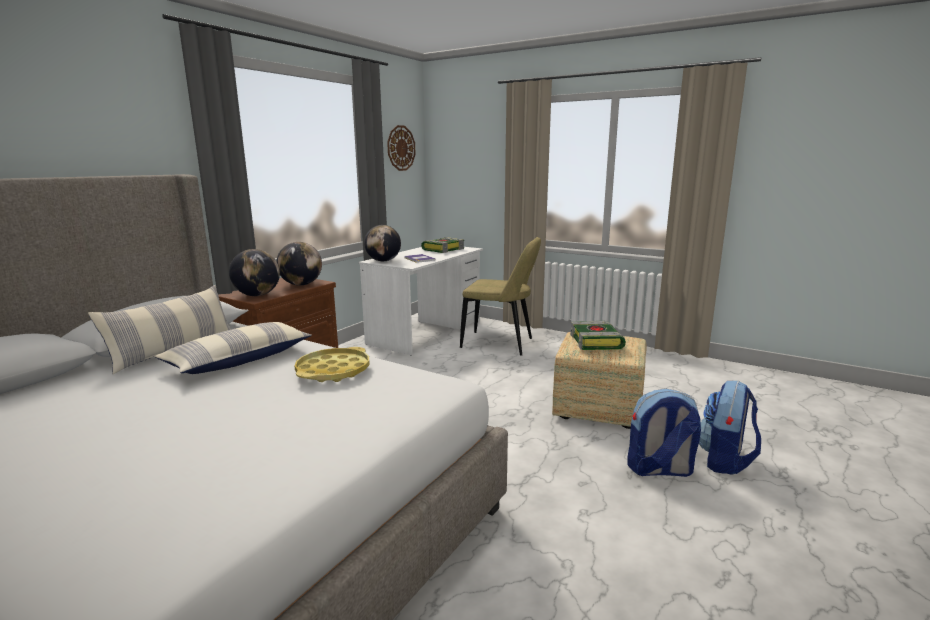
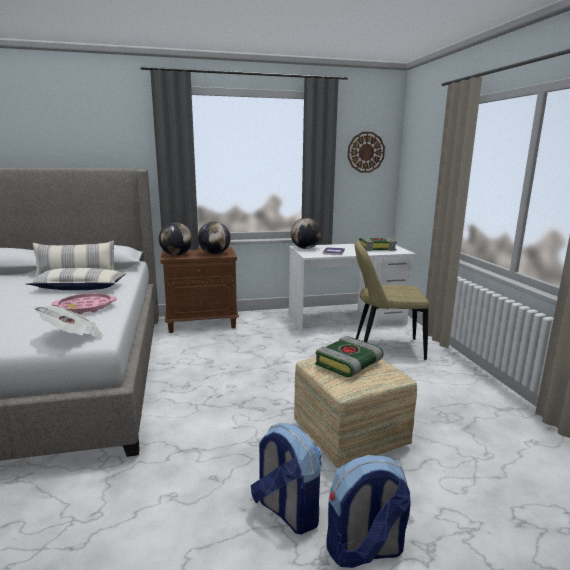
camera: 45 degrees right, 0 degrees up
(333, 371) = (85, 308): yellow tray -> pink tray
(423, 393) = (73, 336): none -> newspaper
(500, 344) = (384, 348): beige chair -> beige chair turned 120 degrees clockwise

